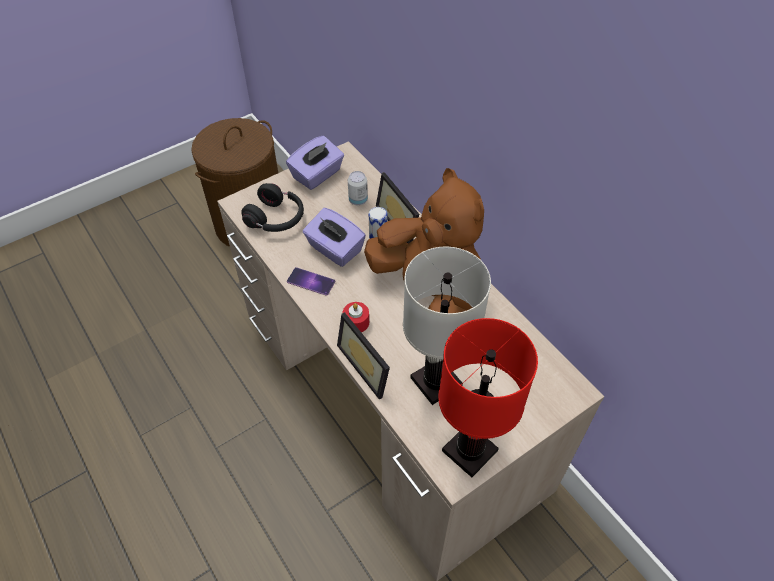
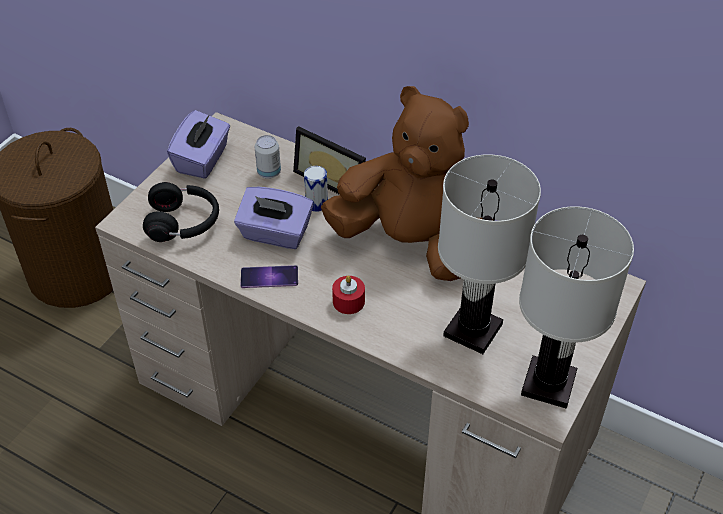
camera: 25 degrees left, 5 degrees down
(369, 364) = (390, 339): picture frame -> none
(468, 451) = (547, 384): red table lamp -> white table lamp

